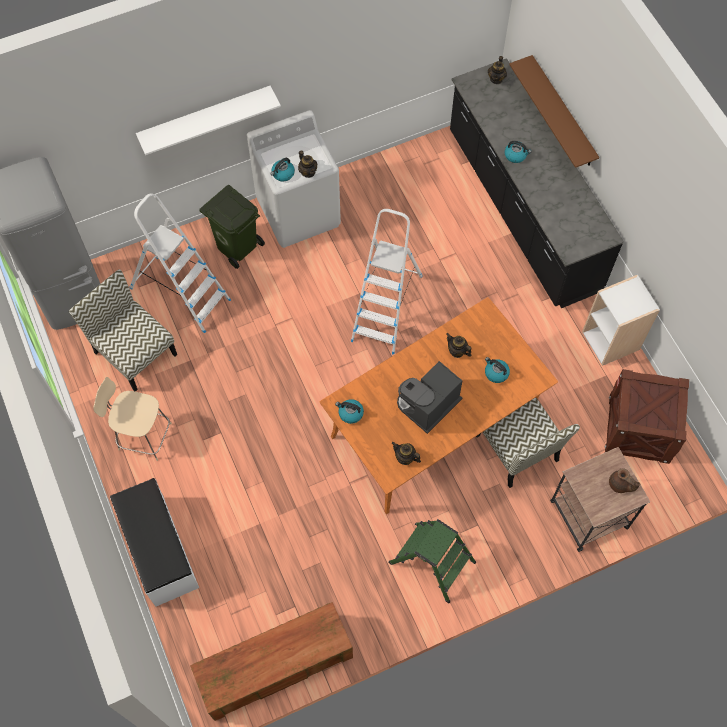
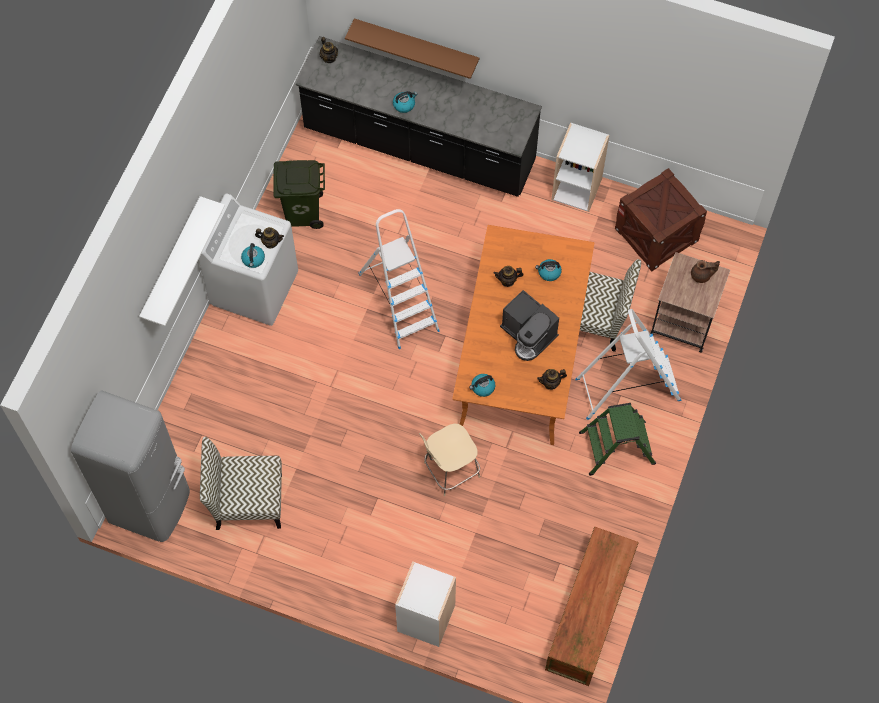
camera: 45 degrees left, 0 degrees up
(143, 436) = (323, 553): beige chair -> beige chair (450, 470)
(158, 550) = (425, 618): white bench -> bookcase
(180, 294) = (232, 427): white step ladder -> white step ladder (628, 389)
(237, 246) = (236, 354): green trash can -> green trash can (302, 212)
(428, 406) = (528, 335): coffee machine -> coffee machine turned 45 degrees counterclockwise

